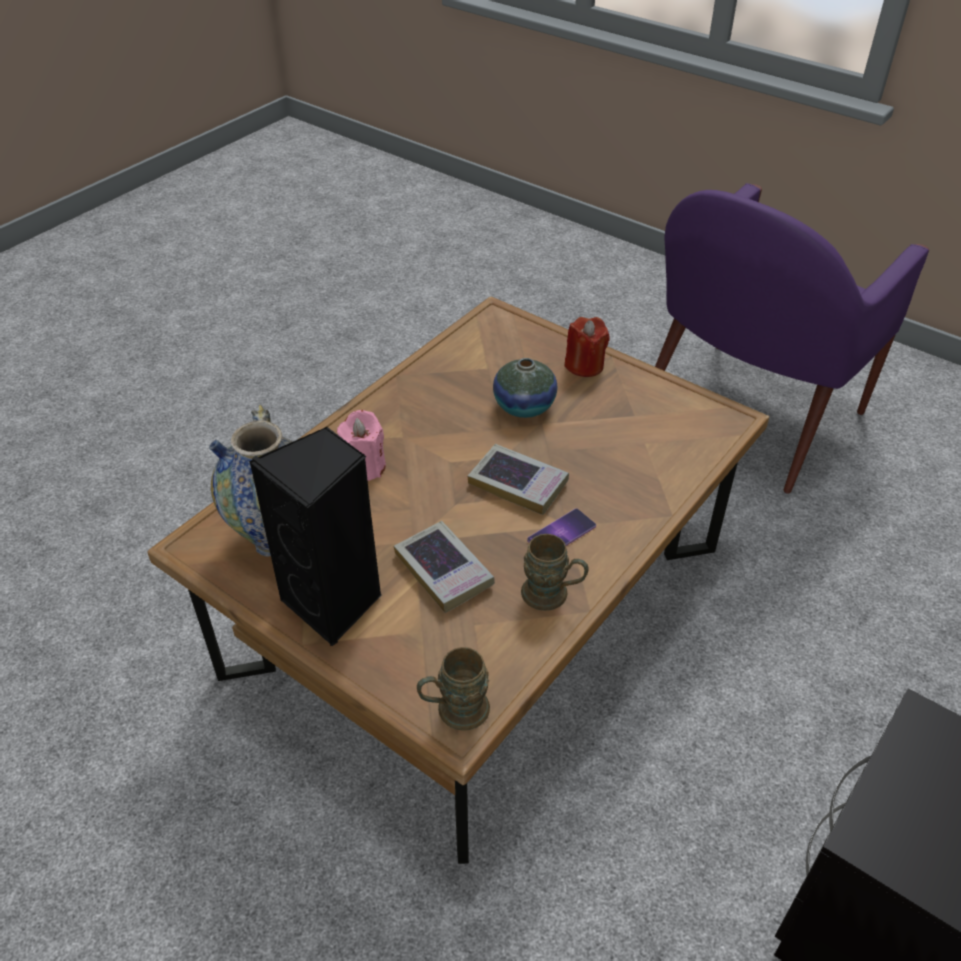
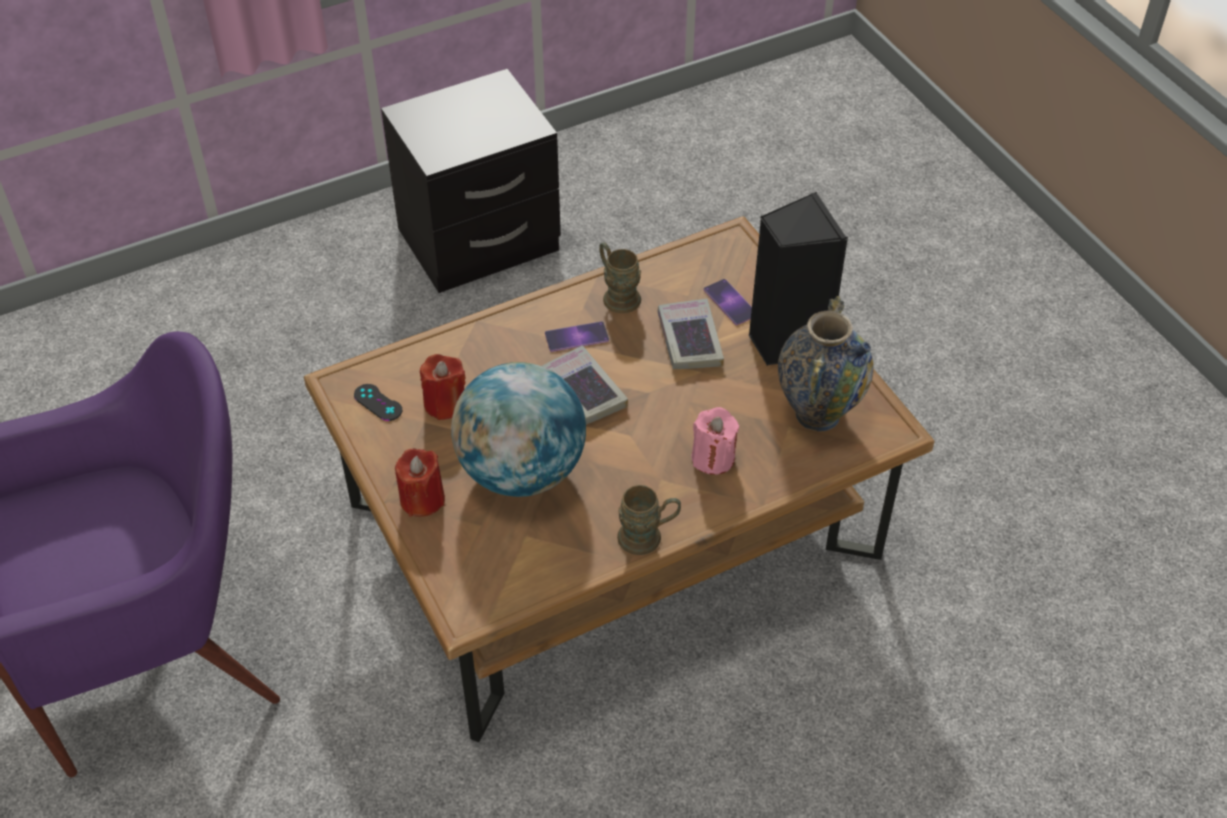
camera: 155 degrees left, 5 degrees up
(421, 633) = (730, 302): none -> phone
(454, 711) = (732, 247): brown mug -> brown mug (648, 537)
(524, 406) = (521, 471): vase -> globe
(630, 434) = (445, 403): none -> red candle
(686, 416) = (378, 402): none -> black game controller

